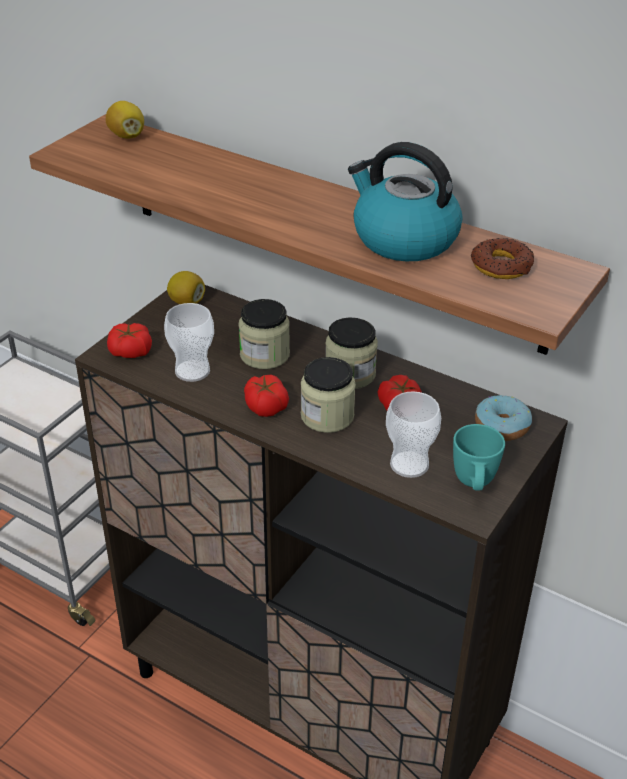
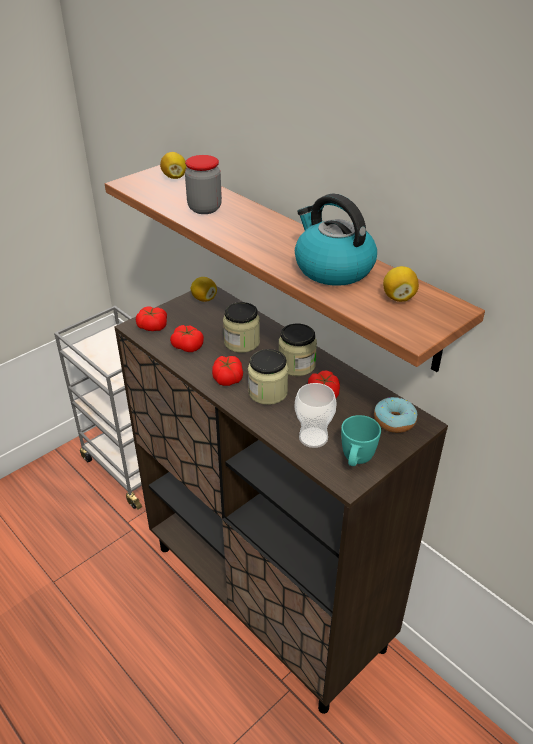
camera: 15 degrees right, 0 degrees up
(192, 371) = (187, 346): cup -> tomato
(193, 177) = (204, 208): none -> jar
(501, 266) = (398, 297): donut -> lemon

